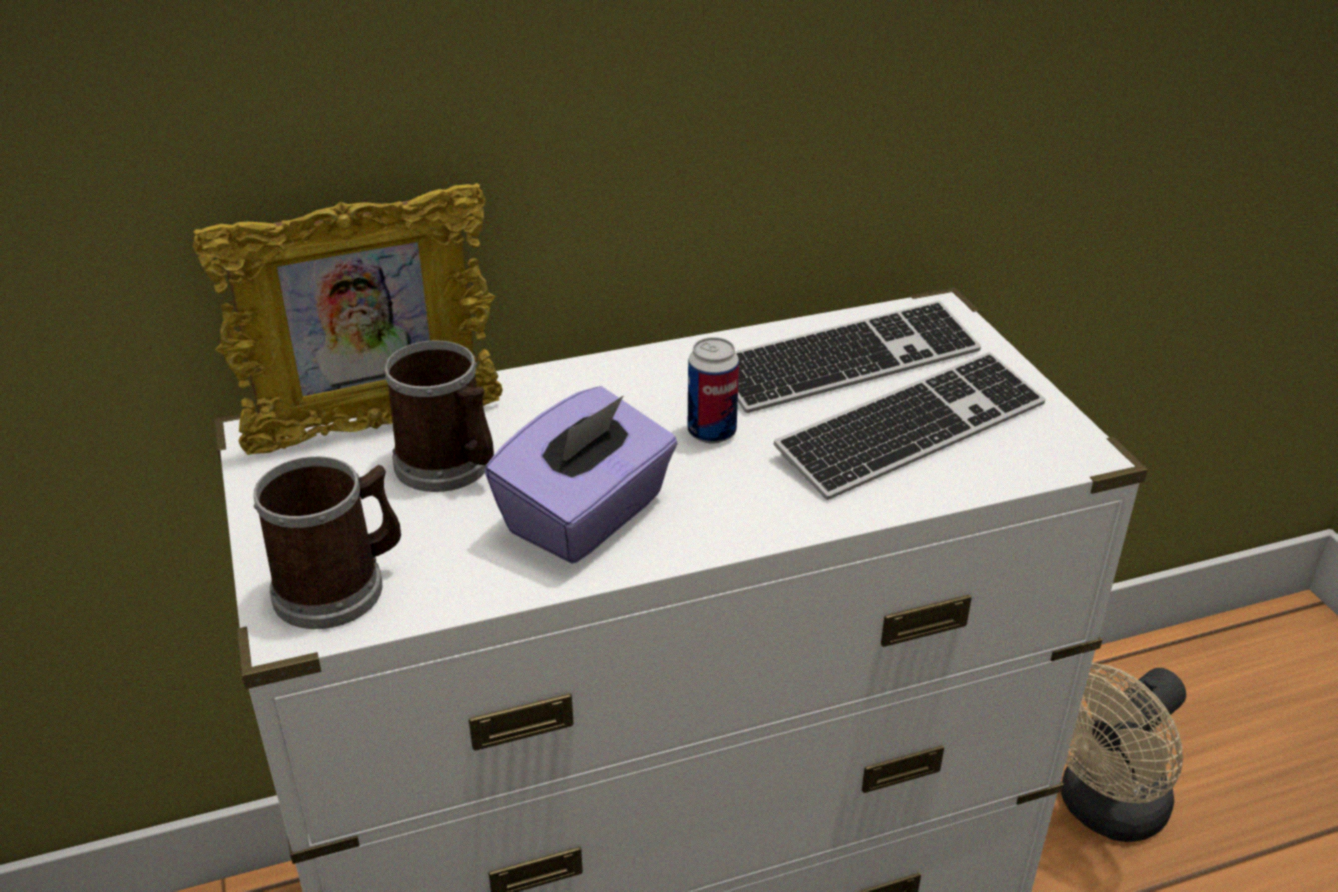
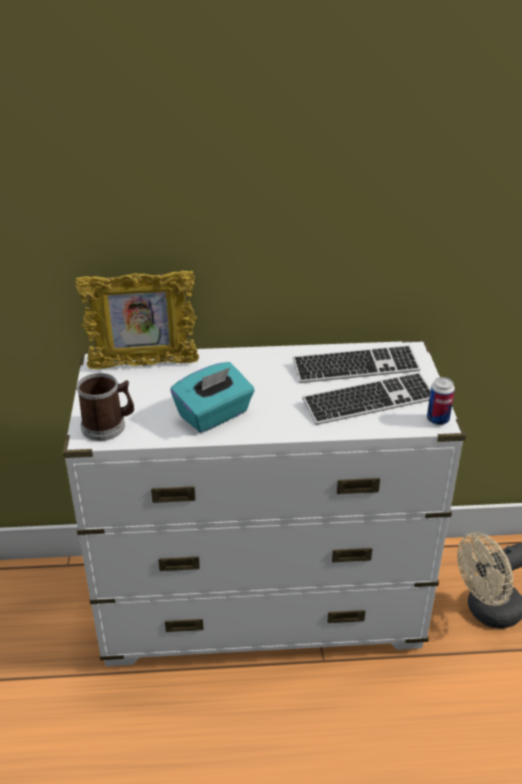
camera: 15 degrees right, 0 degrees up
(450, 467) = (167, 386): mug -> none
(587, 516) = (214, 415): purple tissue box -> turquoise tissue box
(711, 432) = (281, 389): can -> can (437, 419)

